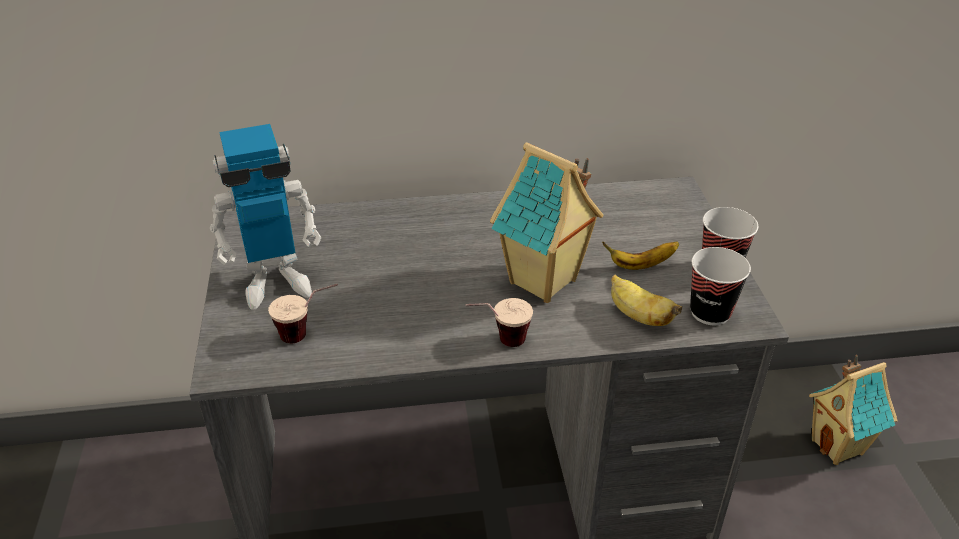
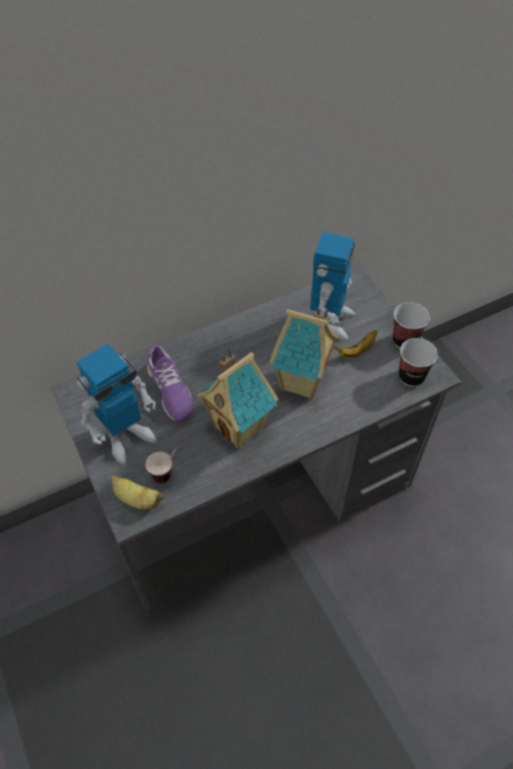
camera: 20 degrees left, 15 degrees up
(361, 249) = (170, 390): none -> purple shoe
(498, 343) = (295, 440): cup -> none
(620, 225) = (330, 322): none -> toy robot
(638, 316) = (370, 392): banana -> banana (136, 499)
(838, 446) = (459, 396): toy house -> toy house (240, 428)

